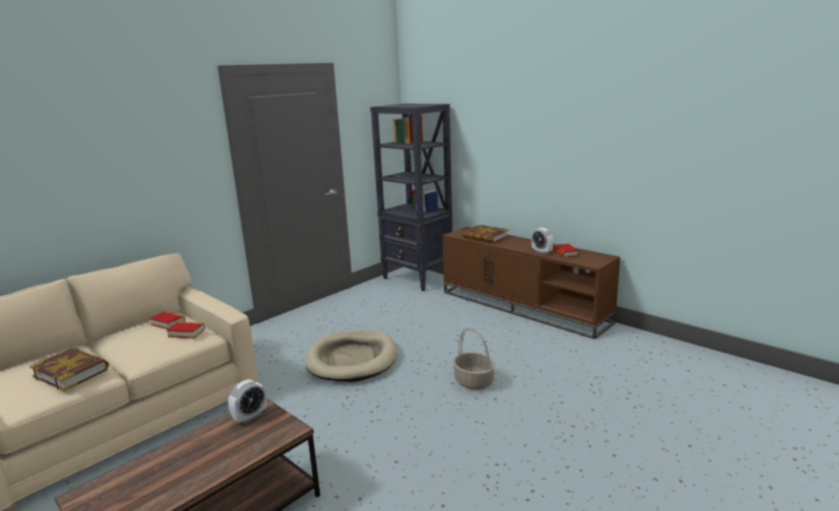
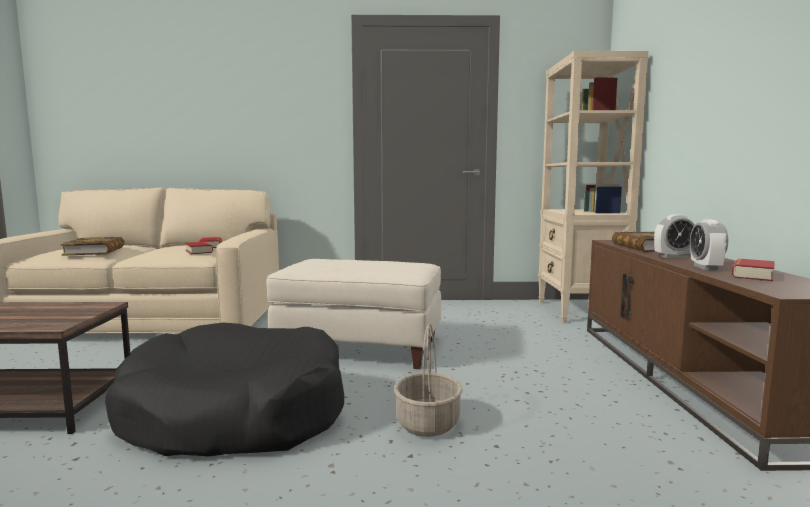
camera: 45 degrees right, 10 degrees down
(250, 417) = (76, 308): alarm clock -> alarm clock (674, 256)
(352, 359) = (360, 348): beige dog bed -> beige ottoman
(380, 431) = (235, 414): none -> black dog bed
(418, 278) = (580, 311): black bookcase -> beige bookcase

